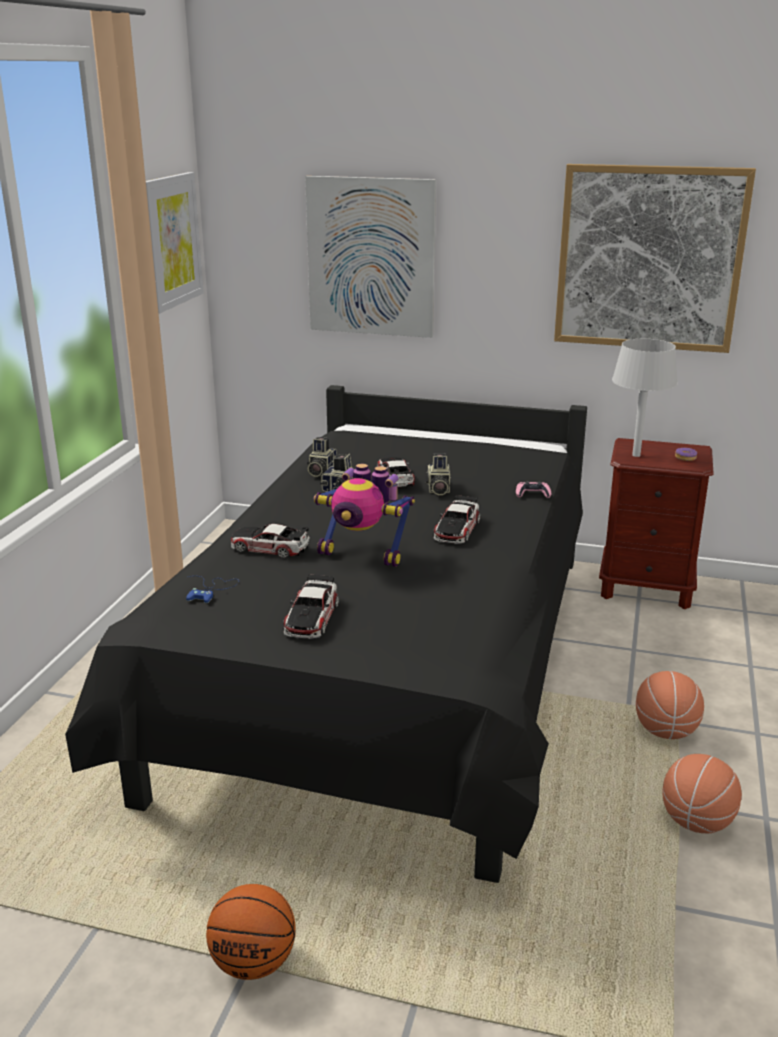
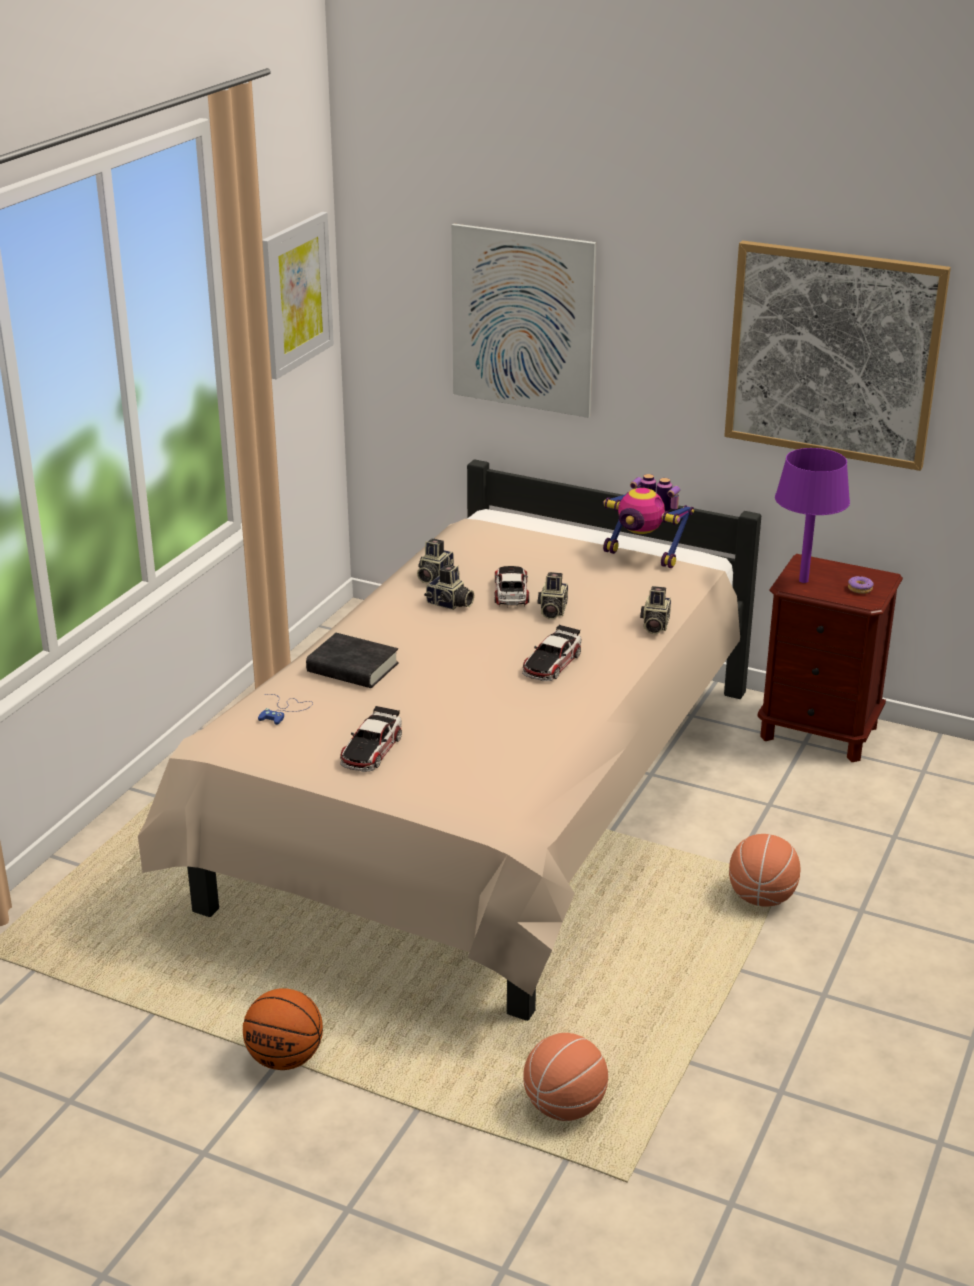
camera: 10 degrees right, 5 degrees up
(269, 547) = (352, 668): toy car -> black book
(363, 554) = (444, 684): toy robot -> toy robot (644, 555)
(387, 674) = (485, 805): black bed -> beige bed
(532, 494) = (654, 625): pink game controller -> camera
(636, 455) = (804, 580): grey table lamp -> purple table lamp
(696, 821) = (750, 990): basketball -> basketball (565, 1106)

